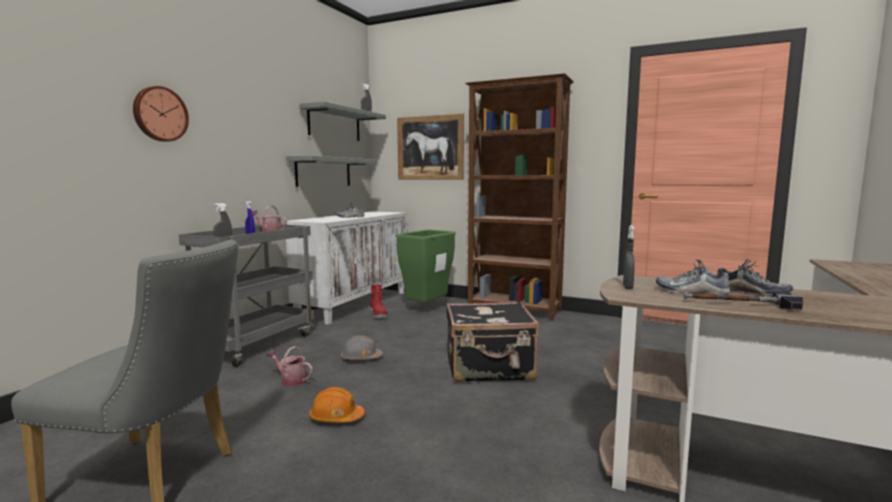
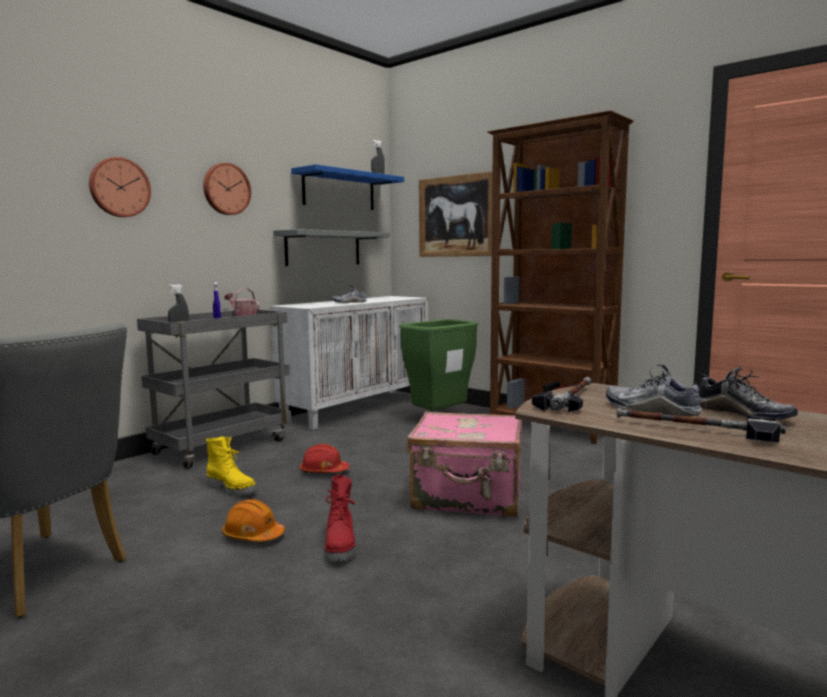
camera: 15 degrees right, 0 degrees up
(249, 119) = (226, 189): none -> wall clock
(290, 380) = (232, 489): watering can -> yellow boot
(334, 124) = (339, 191): grey shelf -> blue shelf
(361, 358) = (323, 471): grey hard hat -> red hard hat
(379, 315) = (377, 423): red boot -> red boot (341, 546)
(489, 368) = (468, 497): black suitcase -> pink suitcase
(627, 287) = (570, 399): grey spray bottle -> hammer

